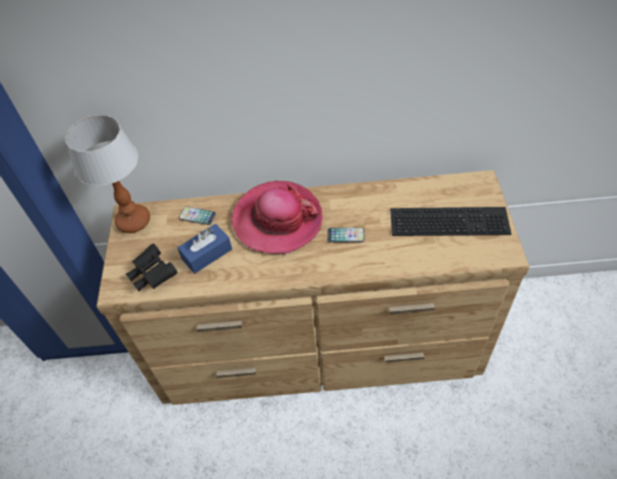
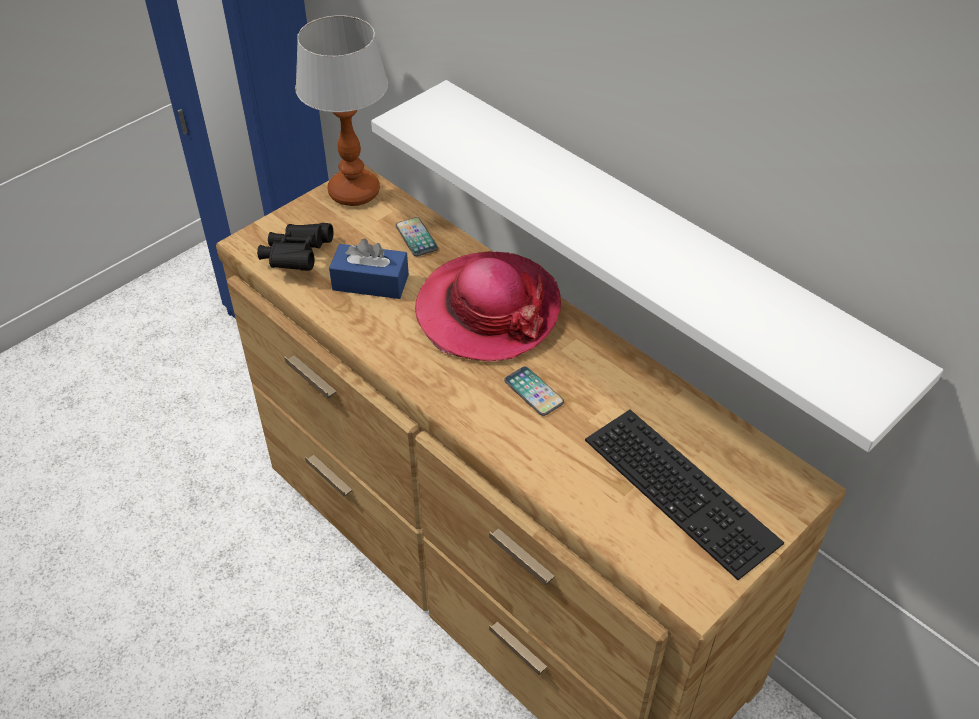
camera: 45 degrees right, 5 degrees down
(350, 124) = (654, 244): none -> white shelf

